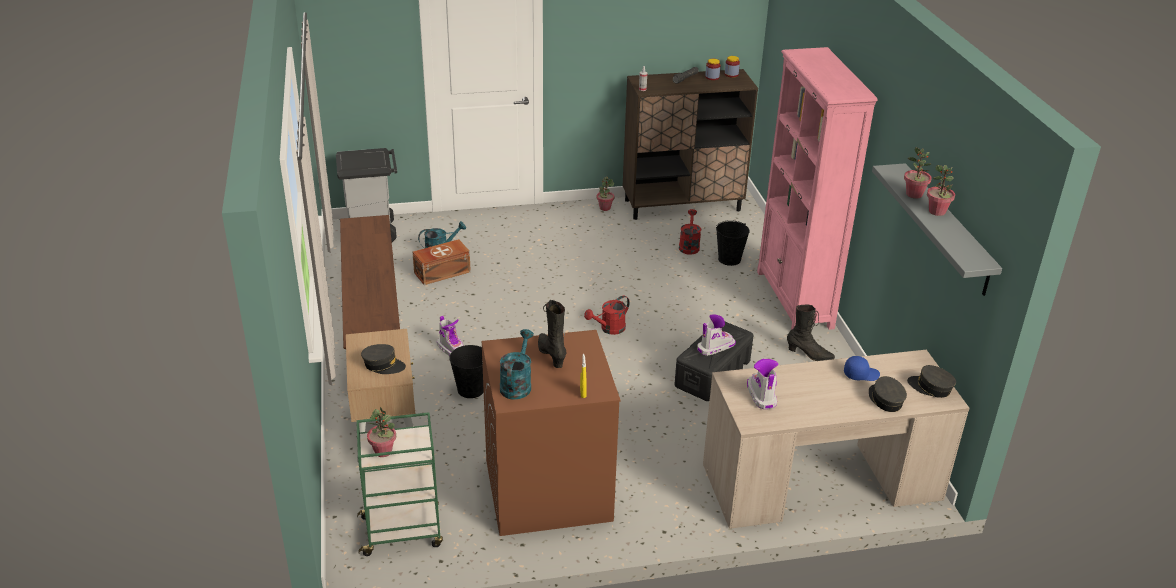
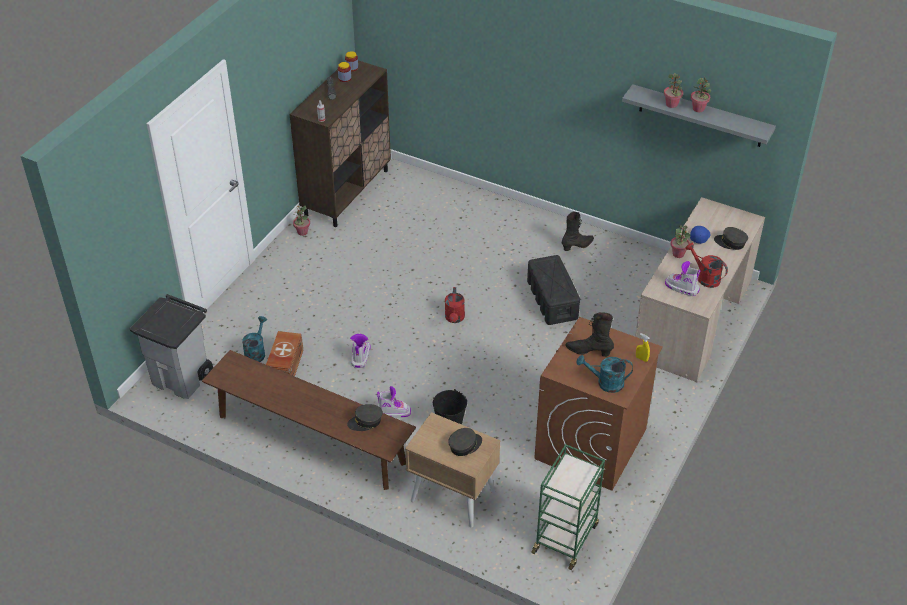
camera: 50 degrees left, 10 degrees up
(383, 451) = (572, 488): potted plant -> potted plant (678, 254)
(517, 384) = (605, 383): turquoise watering can -> turquoise watering can turned 45 degrees counterclockwise
(689, 246) = (401, 221): red watering can -> red watering can (705, 277)
(715, 347) = (556, 280): boot -> boot (360, 356)
(729, 259) = (439, 213): black bucket -> none
(794, 300) = (516, 214): pink bookcase -> none
(930, 387) = (736, 219): grey cap -> grey cap (365, 422)

